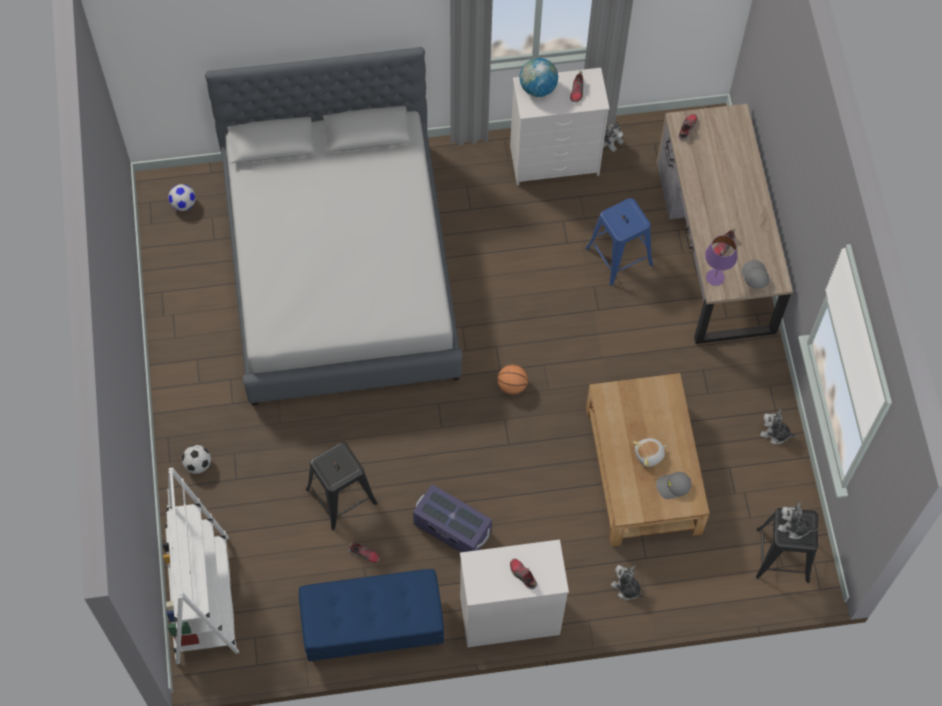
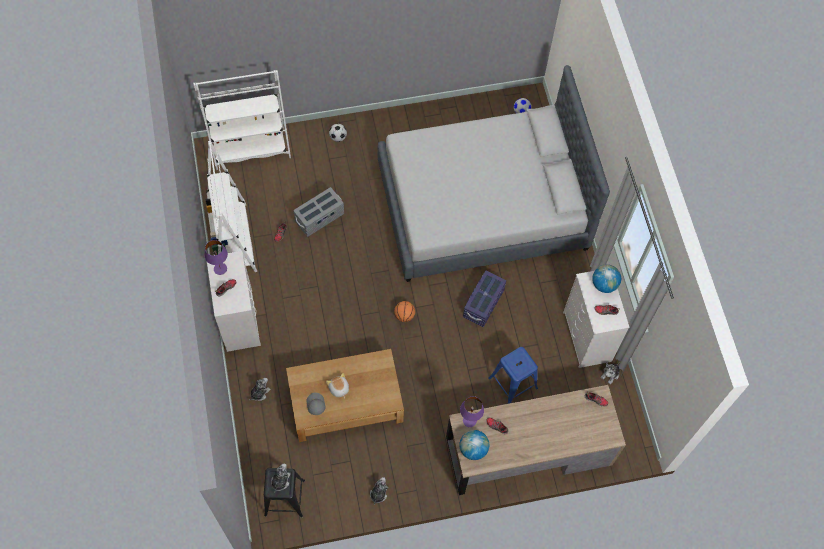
camera: 85 degrees right, 0 degrees up
(341, 496) = (319, 218): black stool -> grey storage box
(372, 627) = (232, 241): blue bench -> white bookcase
(452, 528) = (299, 283): purple storage box -> purple storage box (483, 304)
(489, 583) = (220, 269): none -> purple table lamp
(754, 276) = (473, 449): grey cap -> globe

